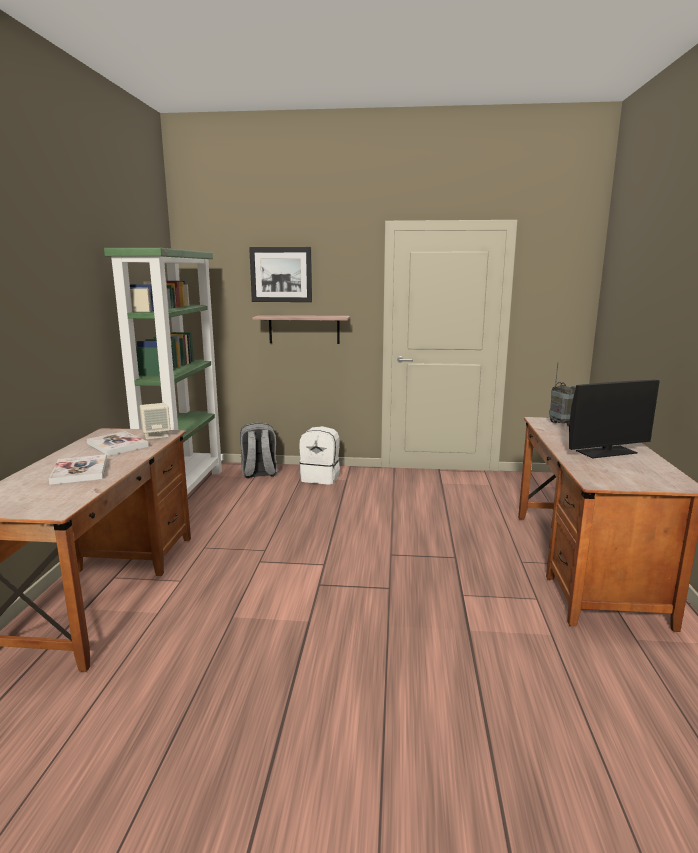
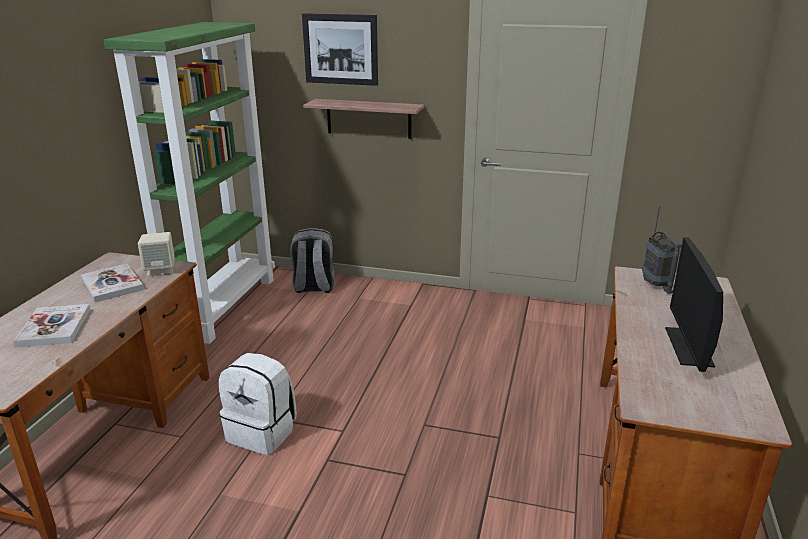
camera: 10 degrees right, 10 degrees up
(321, 478) = (382, 299): white backpack -> white backpack (263, 432)
(606, 452) = (688, 346): monitor -> monitor turned 105 degrees clockwise

